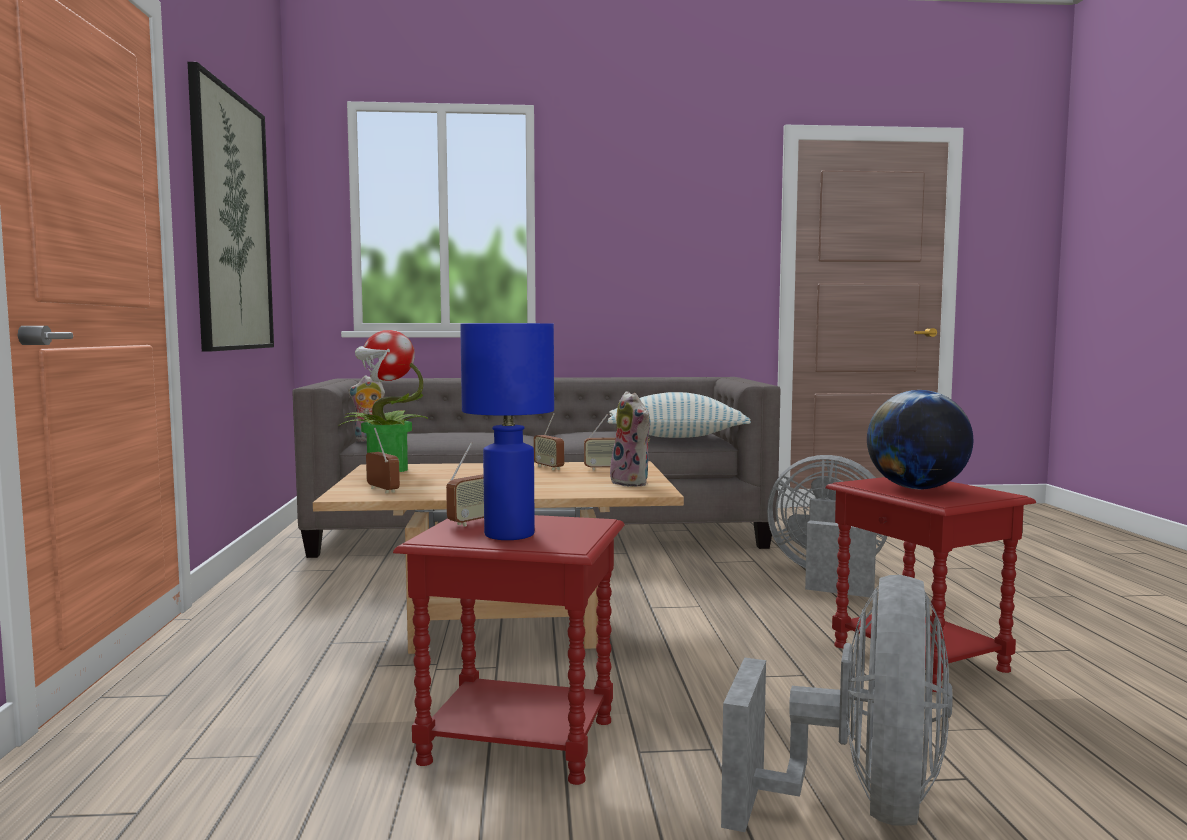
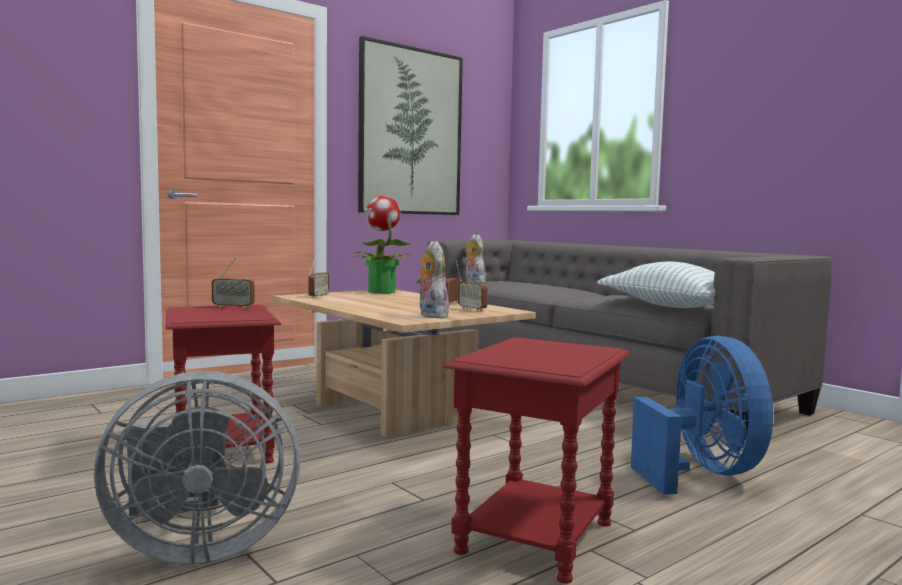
camera: 55 degrees right, 0 degrees up
(509, 535) = (203, 312): blue table lamp -> none
(633, 483) = (430, 316): plush toy -> plush toy turned 135 degrees clockwise
(827, 577) = (702, 473): grey fan -> blue fan
(917, 488) = (535, 351): globe -> none

